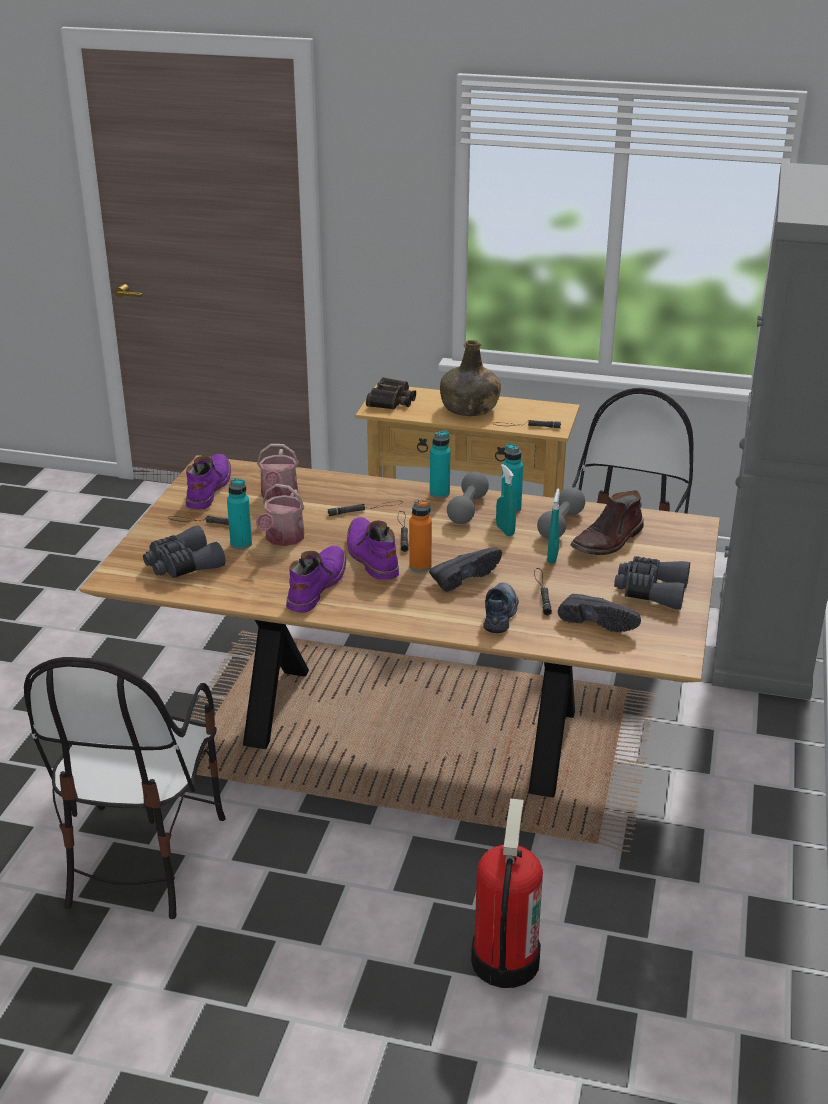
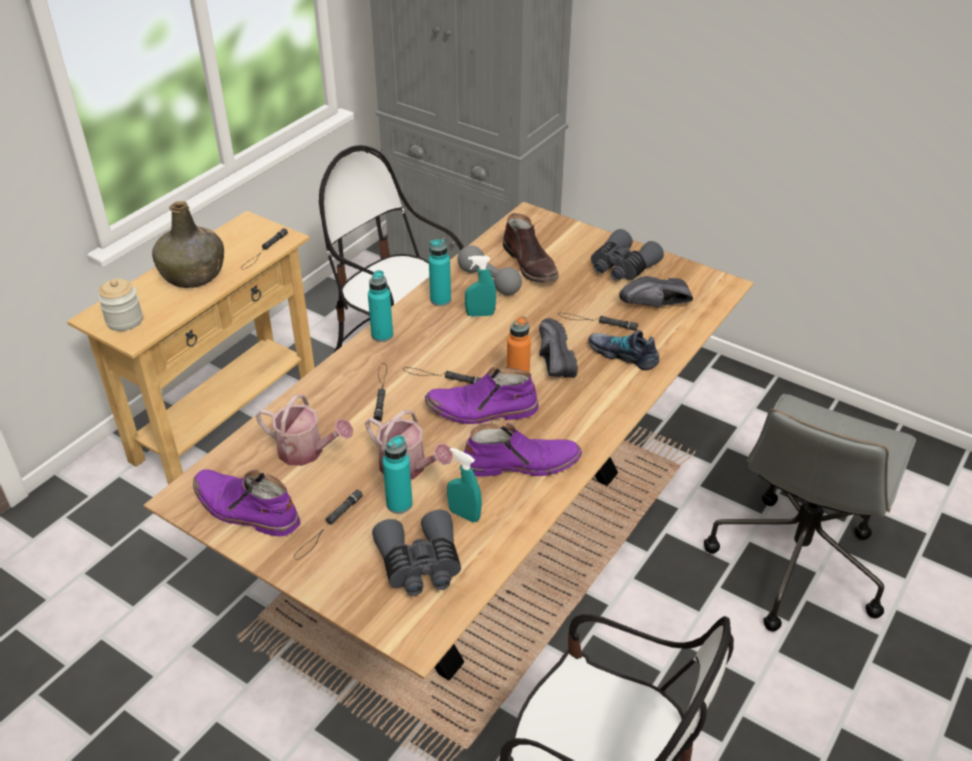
camera: 70 degrees left, 10 degrees up
(315, 586) = (521, 463): purple boot -> purple boot turned 135 degrees clockwise
(392, 401) = (124, 320): binoculars -> jar
(467, 509) = (425, 326): grey dumbbell -> none
(504, 960) = (795, 561): fire extinguisher -> grey office chair
(552, 557) = (542, 301): turquoise spray bottle -> turquoise spray bottle (464, 514)
(599, 621) = (657, 306): black shoe -> black shoe turned 150 degrees counterclockwise

